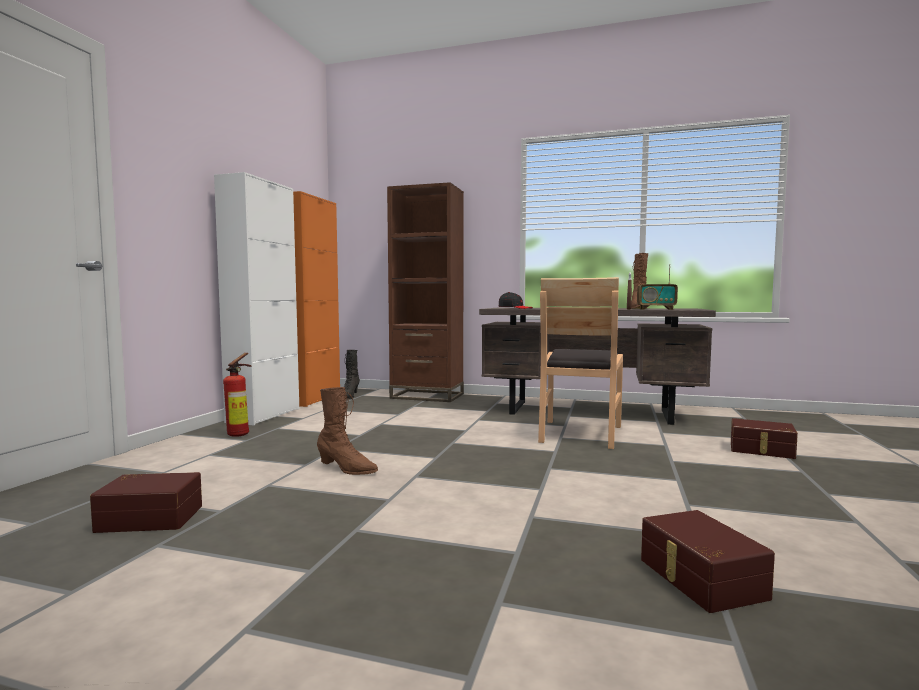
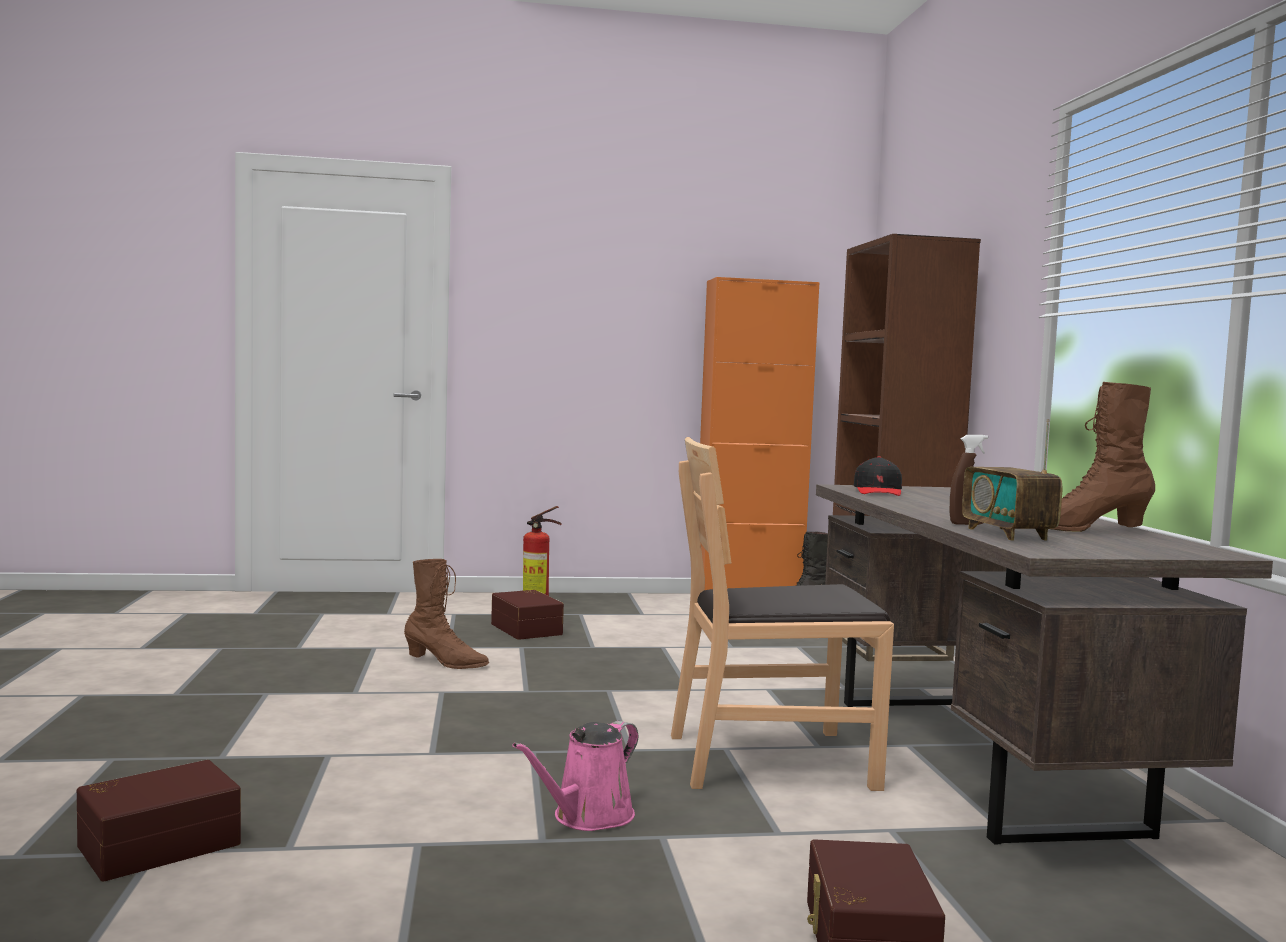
camera: 65 degrees right, 0 degrees up
(151, 517) = (276, 634): brown storage box -> brown storage box (528, 629)
(264, 415) = (630, 600): white cabinet -> none
(346, 469) = (445, 663): brown boot -> brown boot turned 75 degrees counterclockwise
(648, 469) = (588, 817): none -> pink watering can

